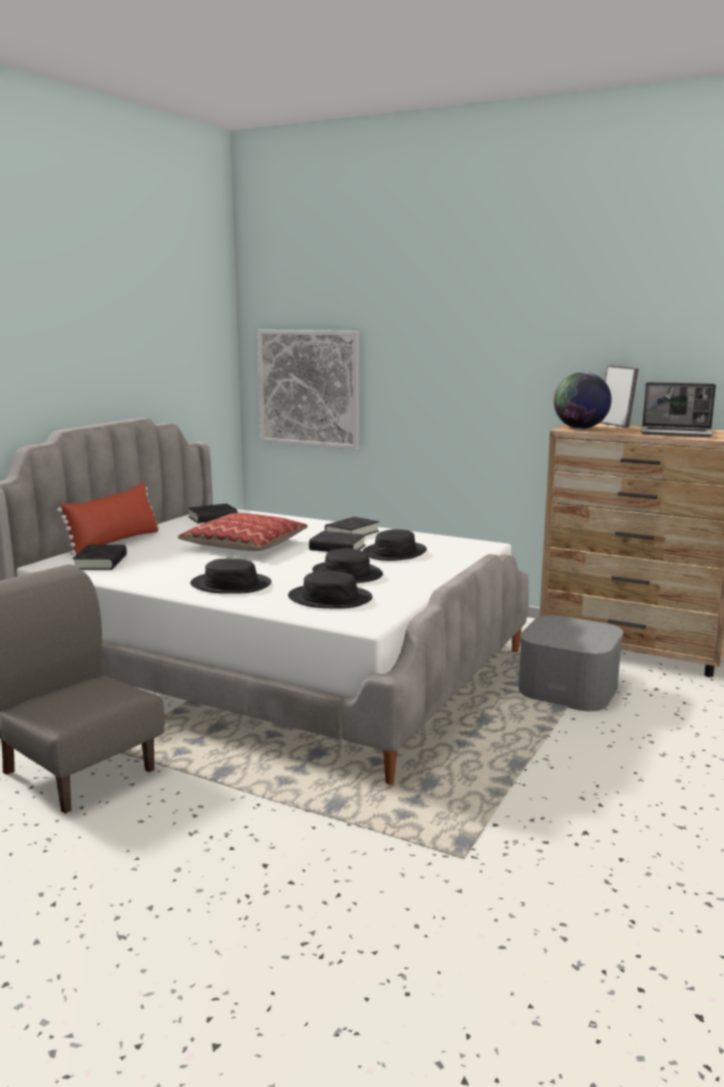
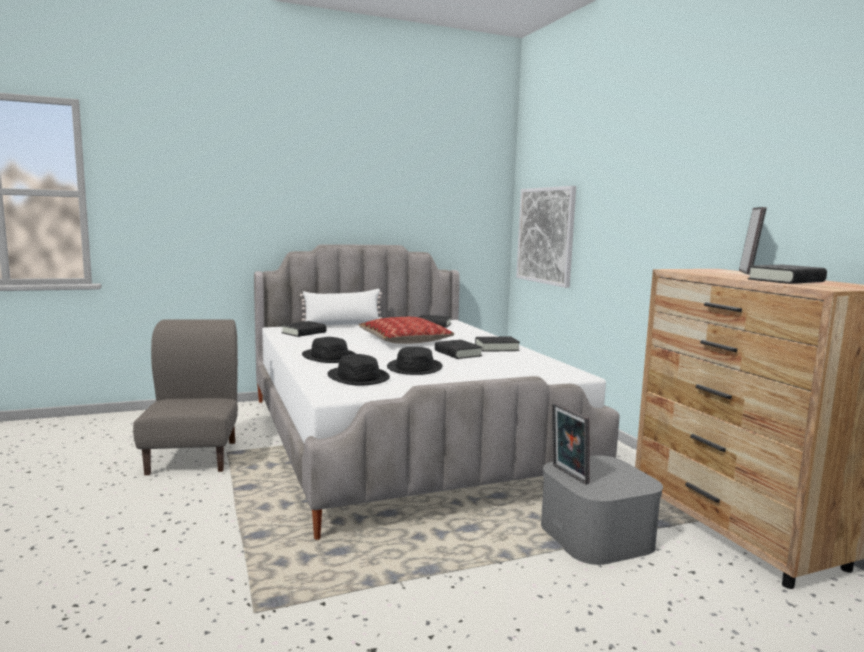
camera: 40 degrees right, 5 degrees down
(115, 542) = (342, 325): red pillow -> white pillow
(395, 553) = (488, 364): black hat -> none
(552, 640) = (567, 475): none -> picture frame
(580, 428) = (691, 270): globe -> none
(677, 433) = (786, 280): laptop -> black book

